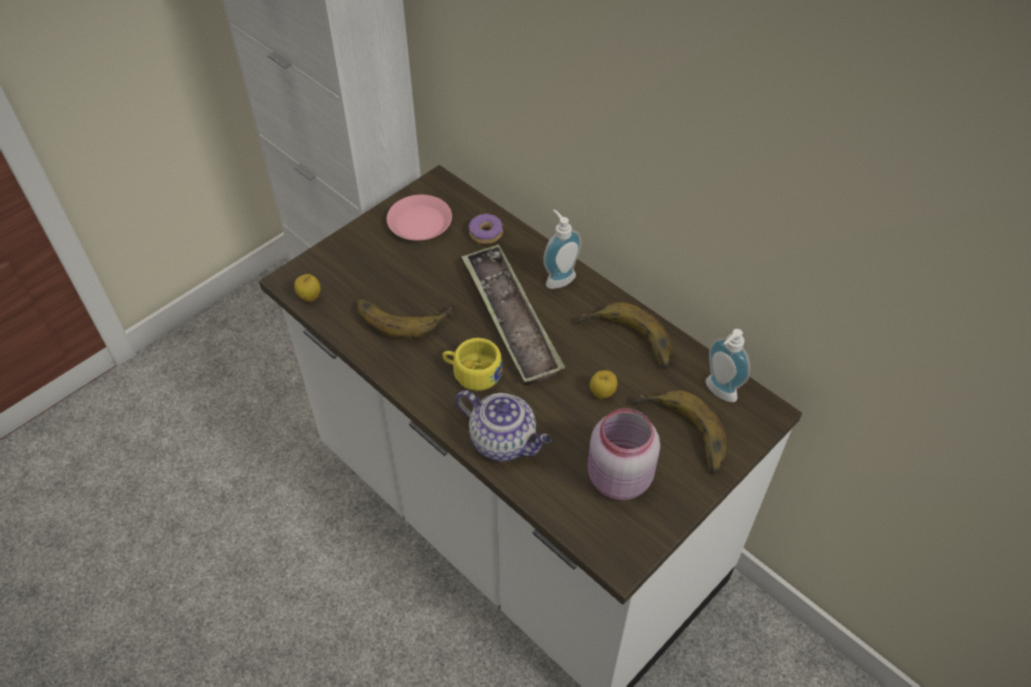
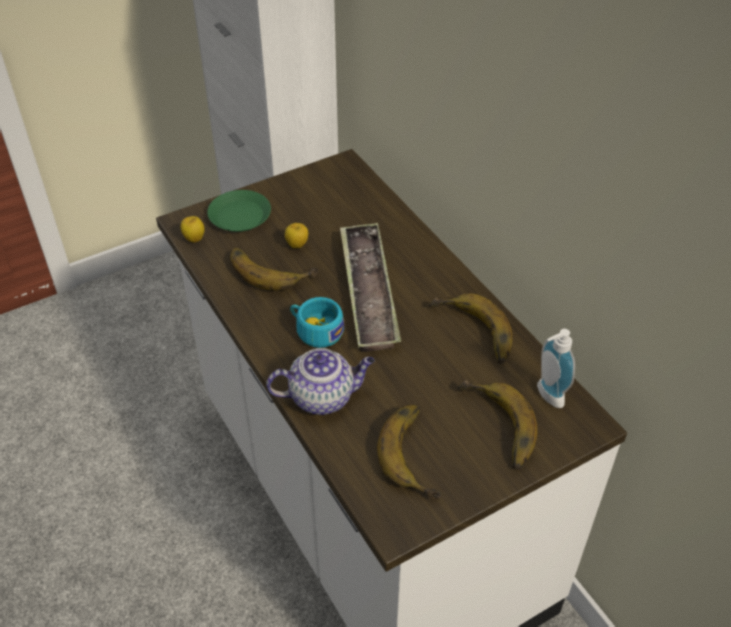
camera: 15 degrees right, 5 degrees down
(349, 262) = (240, 216): none -> green plate
(420, 223) = (315, 194): pink plate -> none
(472, 372) = (315, 330): yellow cup -> turquoise cup
(486, 233) = (373, 214): donut -> none
(504, 441) = (323, 396): teapot -> teapot turned 60 degrees counterclockwise
(558, 278) = (426, 264): soap dispenser -> none
(602, 394) = (431, 374): apple -> apple (297, 246)
(617, 479) = (418, 453): pink jar -> banana

